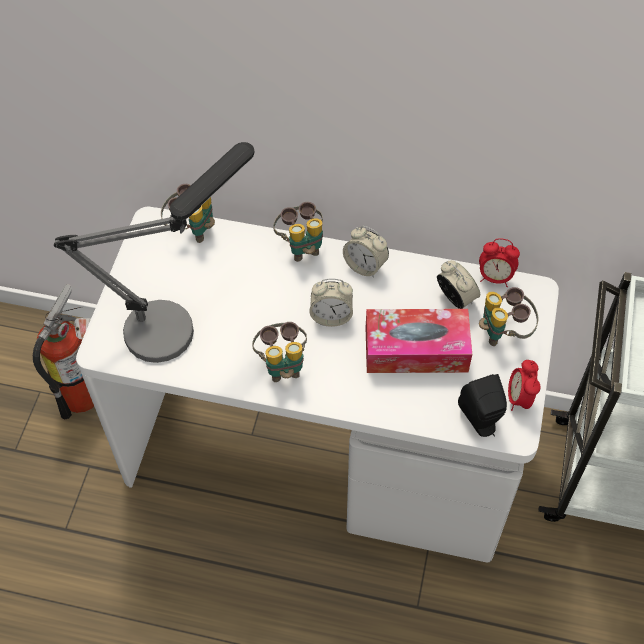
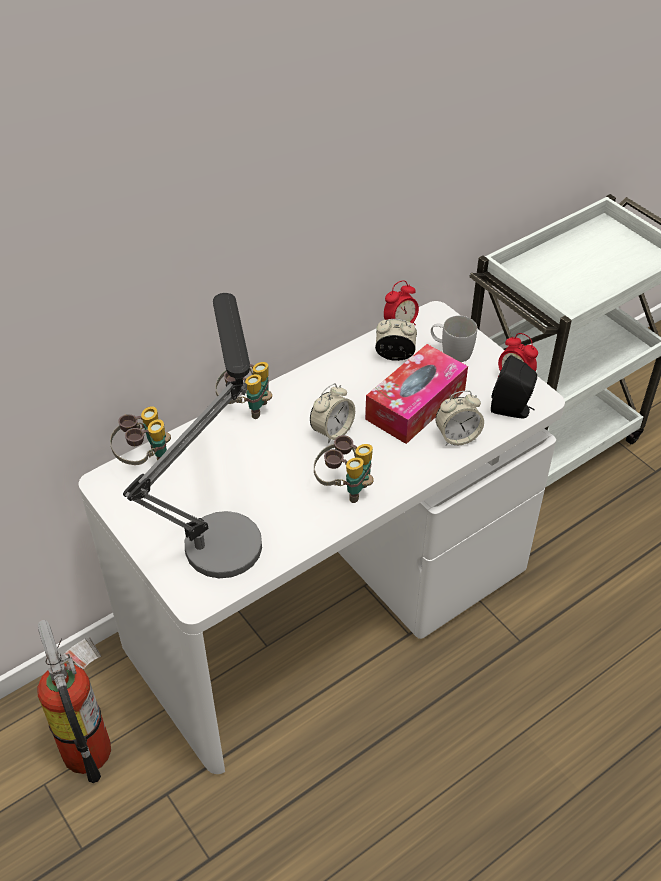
camera: 50 degrees left, 10 degrees down
(365, 266) = (308, 383): alarm clock -> alarm clock (457, 436)
(504, 332) = (451, 351): binoculars -> white mug

